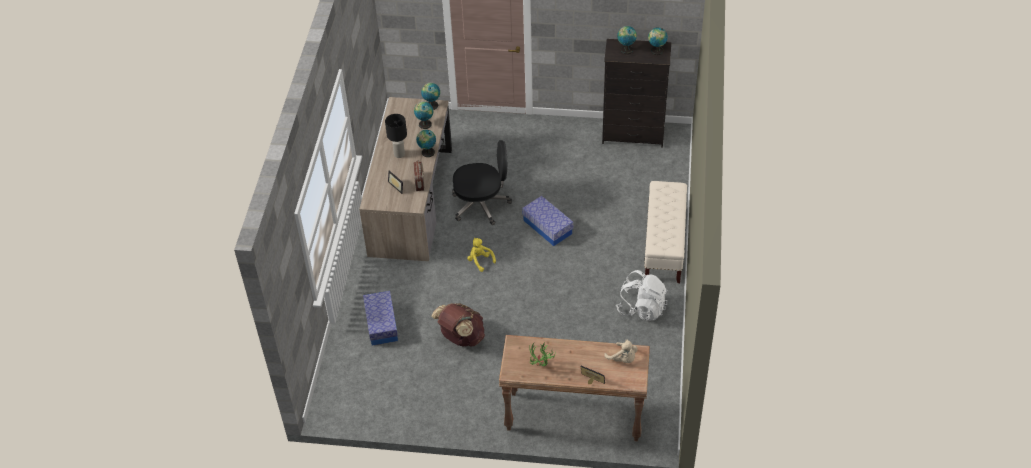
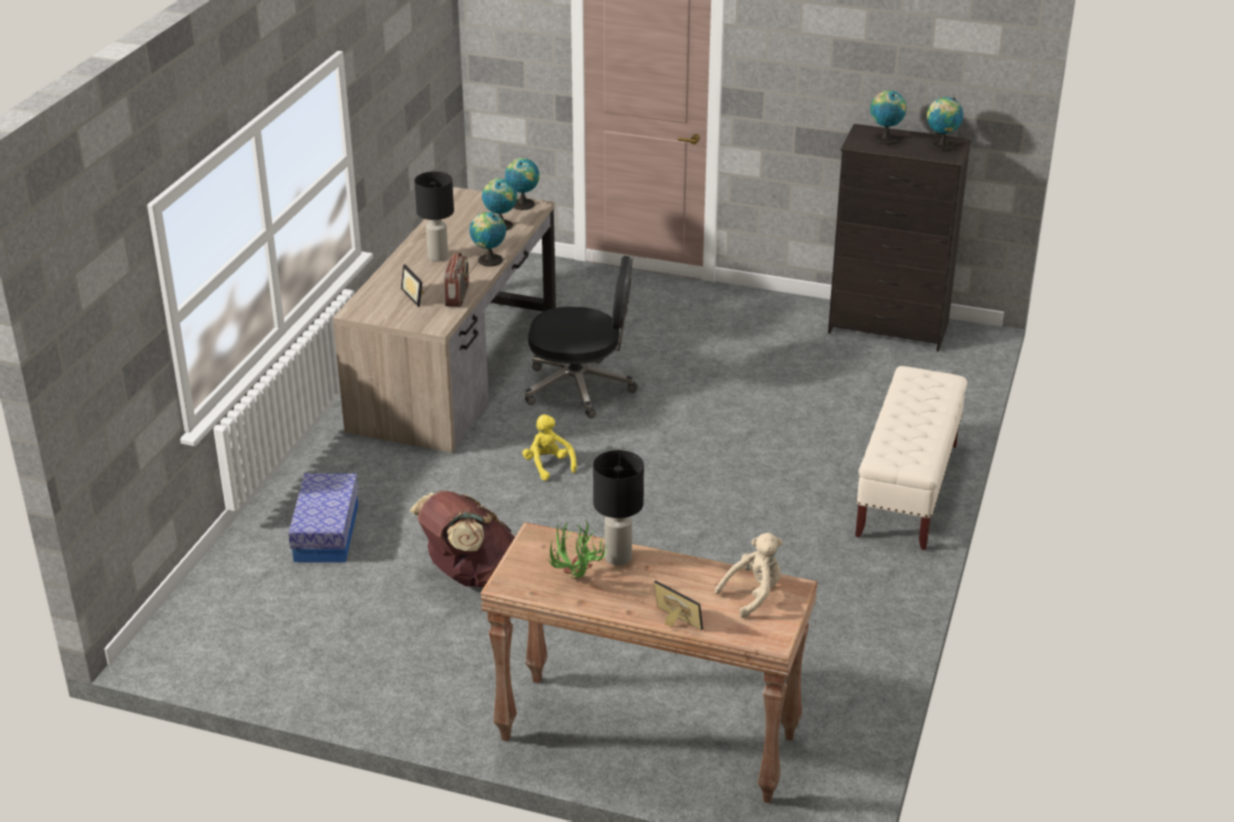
camera: 10 degrees right, 15 degrees down
(547, 227) = (691, 434): storage box -> none
(555, 348) = (617, 557): none -> black table lamp
(623, 359) = (753, 594): beige plush toy -> beige plush toy turned 90 degrees counterclockwise
(642, 308) = (839, 579): white backpack -> none

